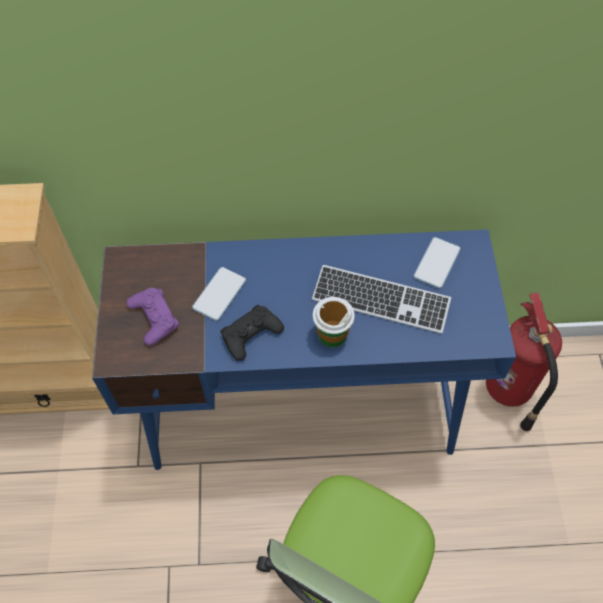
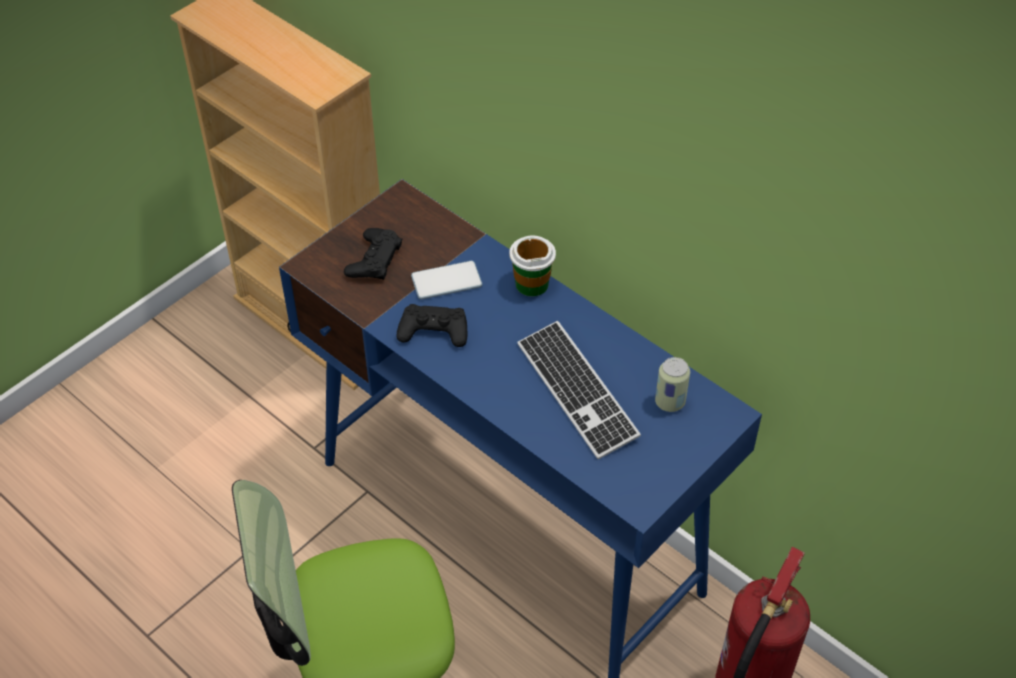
camera: 45 degrees right, 10 degrees down
(154, 318) = (374, 259): purple game controller -> black game controller
(332, 334) = (500, 383): cup -> cup (532, 284)
(436, 263) = (670, 402): phone -> can

